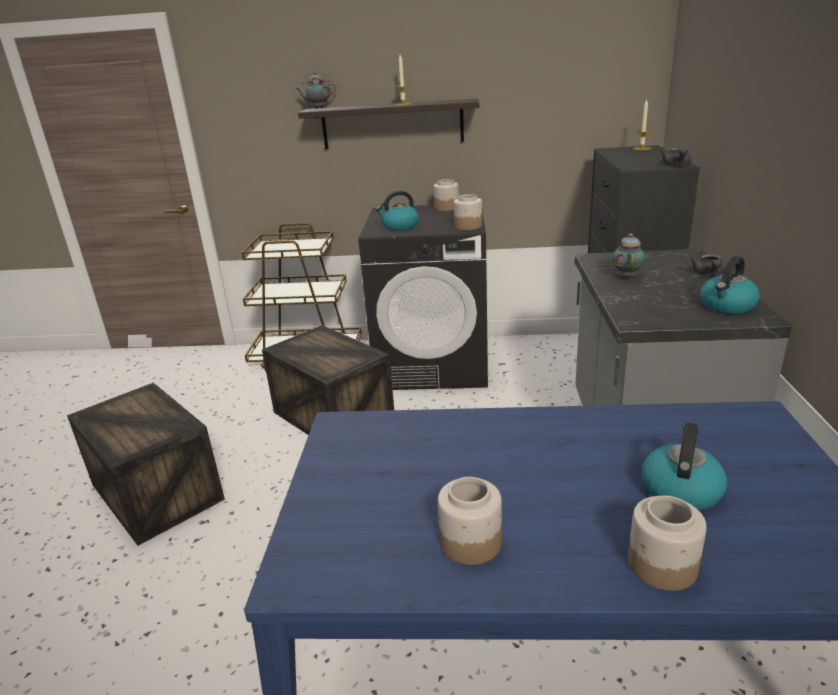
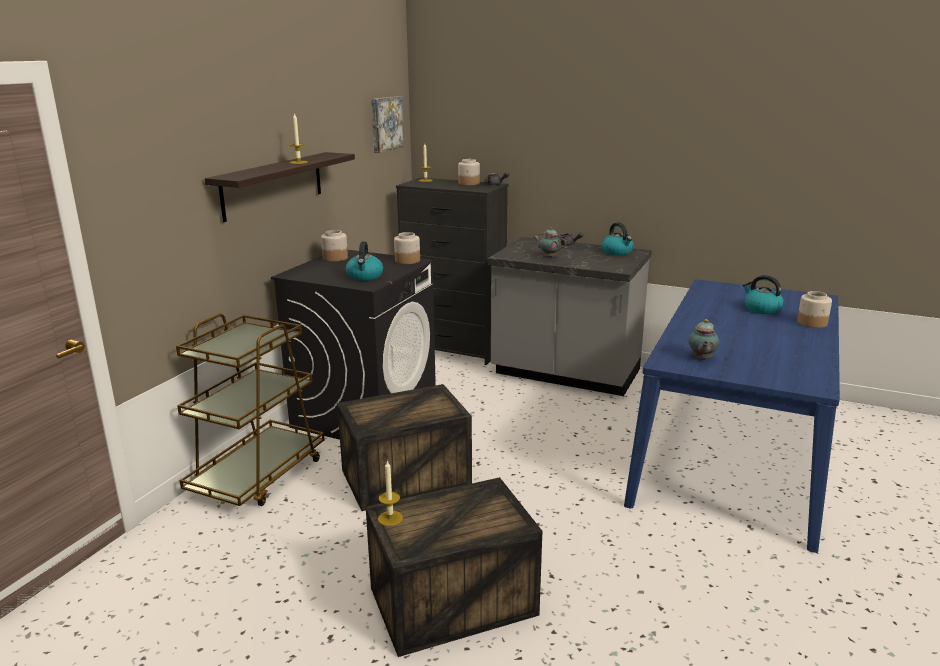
camera: 70 degrees left, 5 degrees down
(135, 395) = (390, 518): none -> candle
(318, 108) = (227, 176): teapot -> teapot (701, 358)
(470, 543) = (793, 349): jar -> jar (469, 183)
(605, 71) = (385, 123): none -> picture

